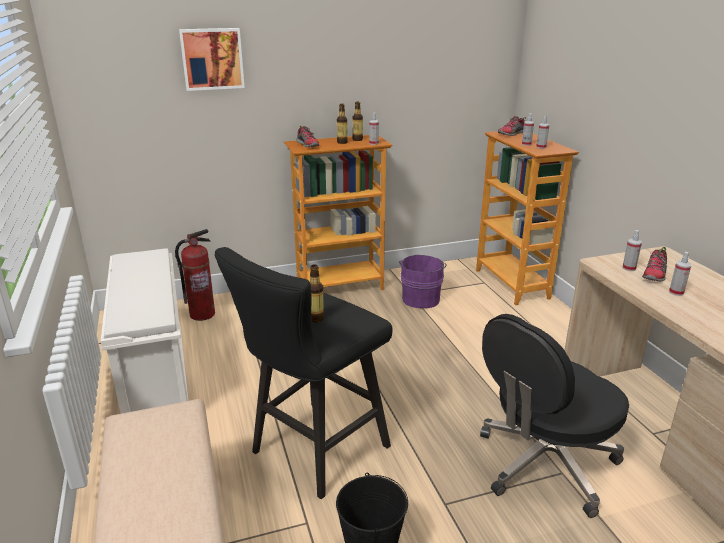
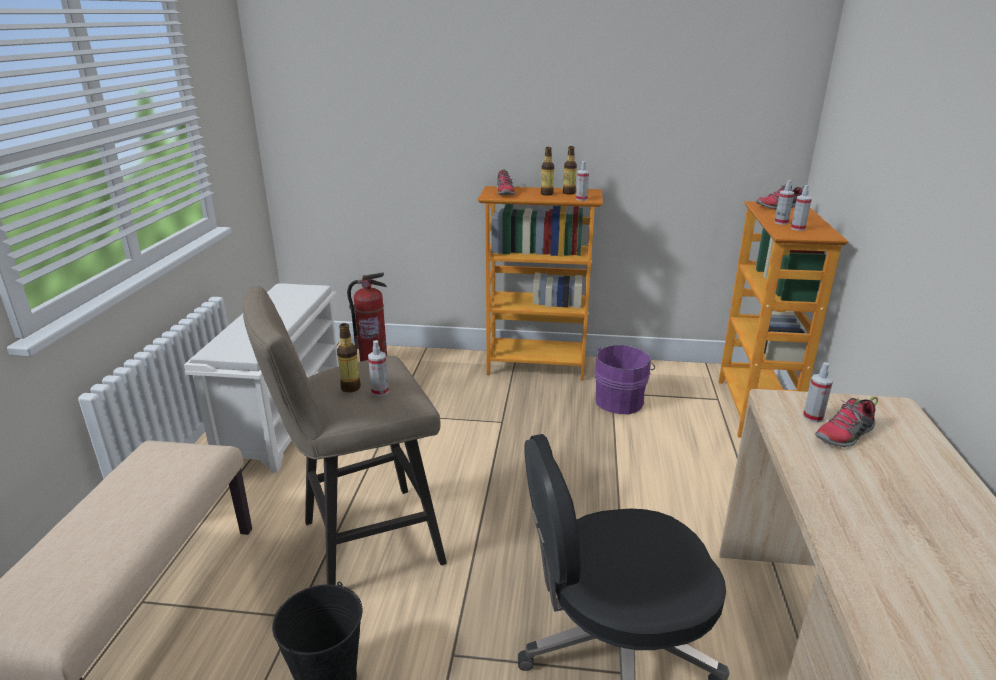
camera: 25 degrees right, 0 degrees up
(212, 59) = (411, 85): picture -> none
(313, 453) = (361, 543): black stool -> beige stool
(676, 292) = (852, 469): spray bottle -> spray bottle (380, 391)

